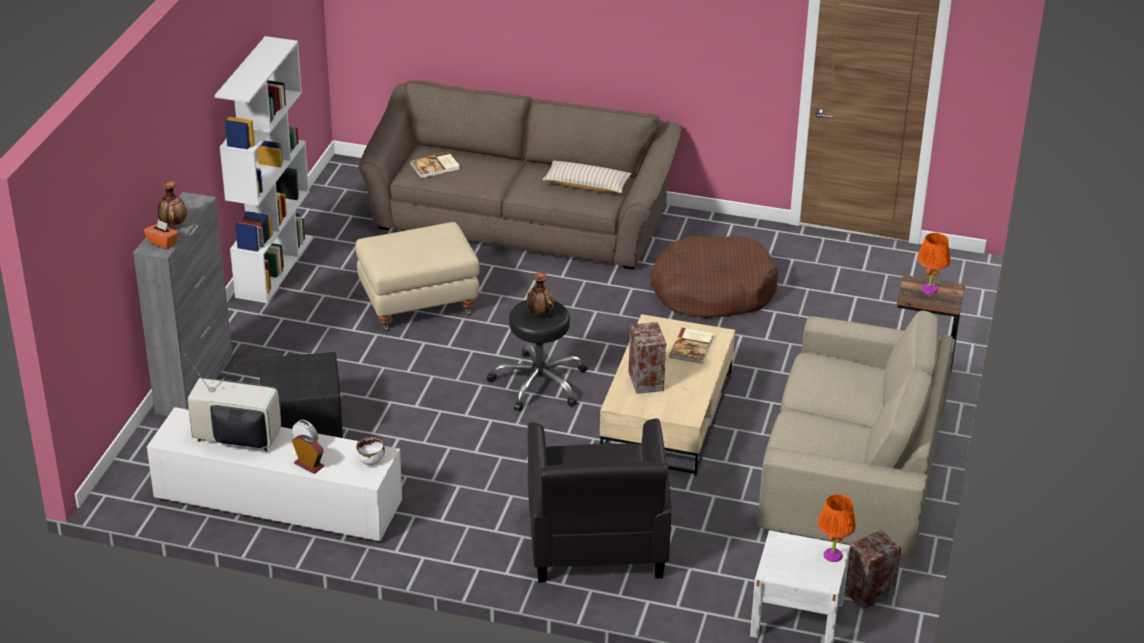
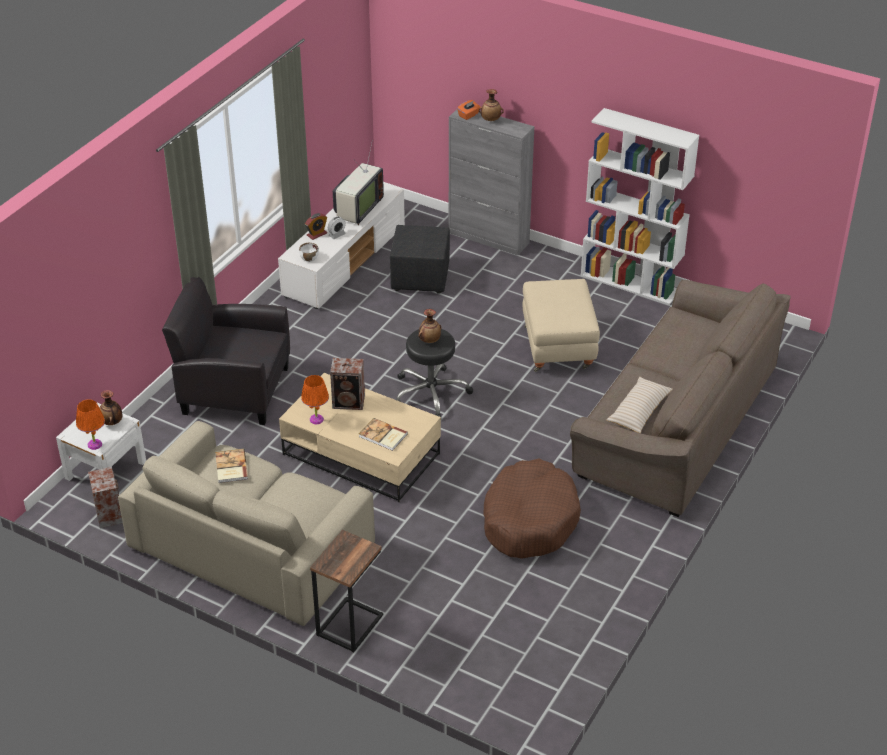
camera: 105 degrees right, 5 degrees up
(435, 167) = (687, 329): book -> book (230, 467)
(786, 551) = (112, 422): none -> vase
(929, 289) = (351, 556): orange table lamp -> orange table lamp (316, 419)

